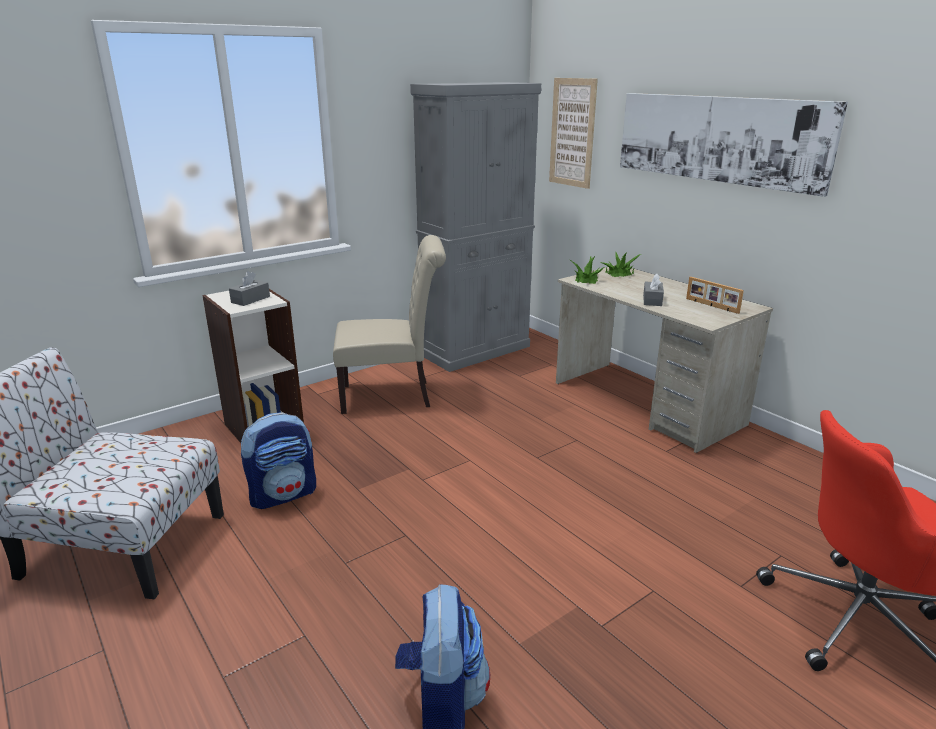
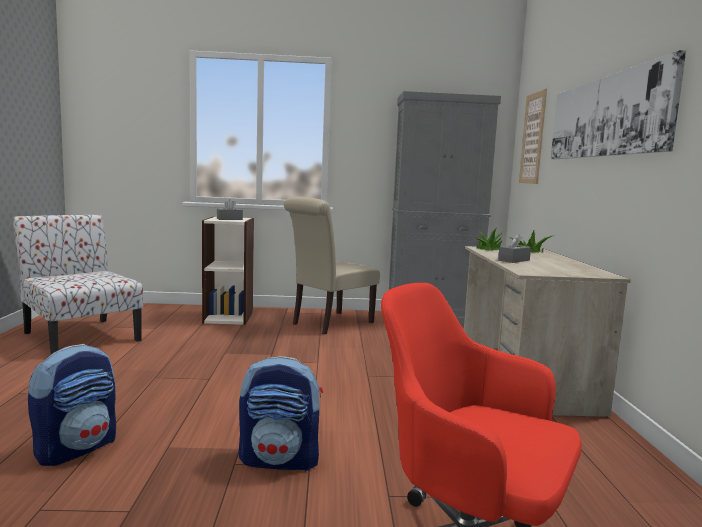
camera: 35 degrees right, 15 degrees down
(283, 494) = (183, 343): backpack -> backpack (280, 460)
(392, 396) = (329, 324): beige chair -> beige chair turned 105 degrees clockwise
(711, 306) = (563, 269): picture frame -> none

